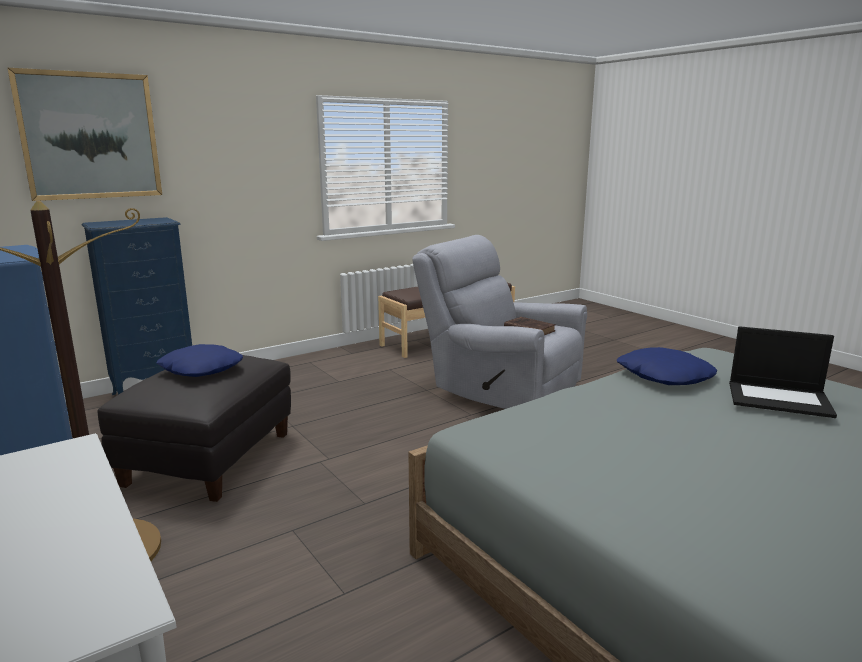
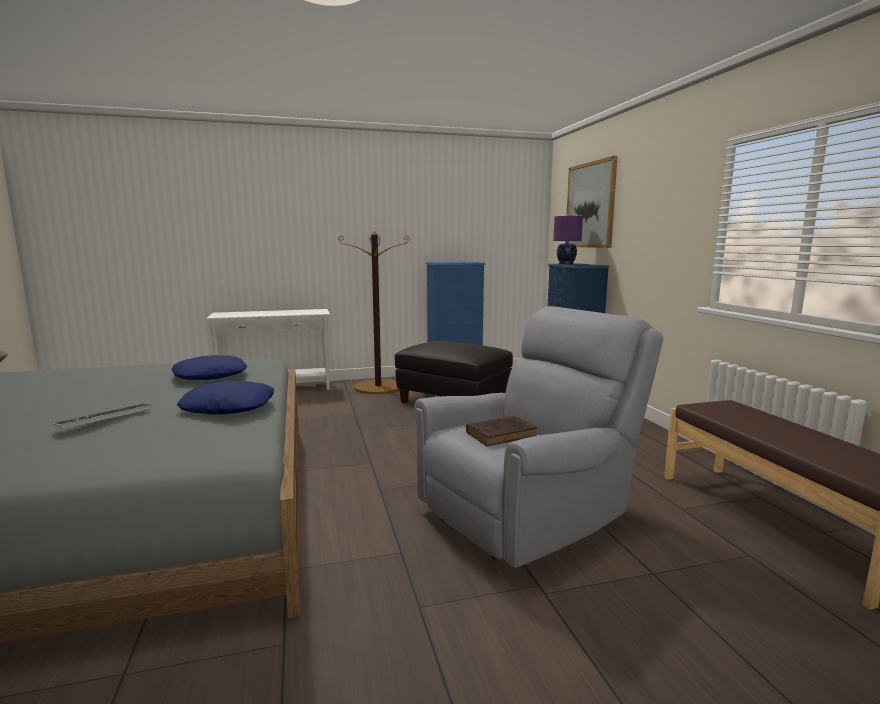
camera: 110 degrees right, 5 degrees down
(112, 224) = (566, 263): none -> purple table lamp
(200, 369) = (457, 344): blue pillow -> blue pillow (210, 375)
(780, 399) = (104, 417): laptop -> keyboard

